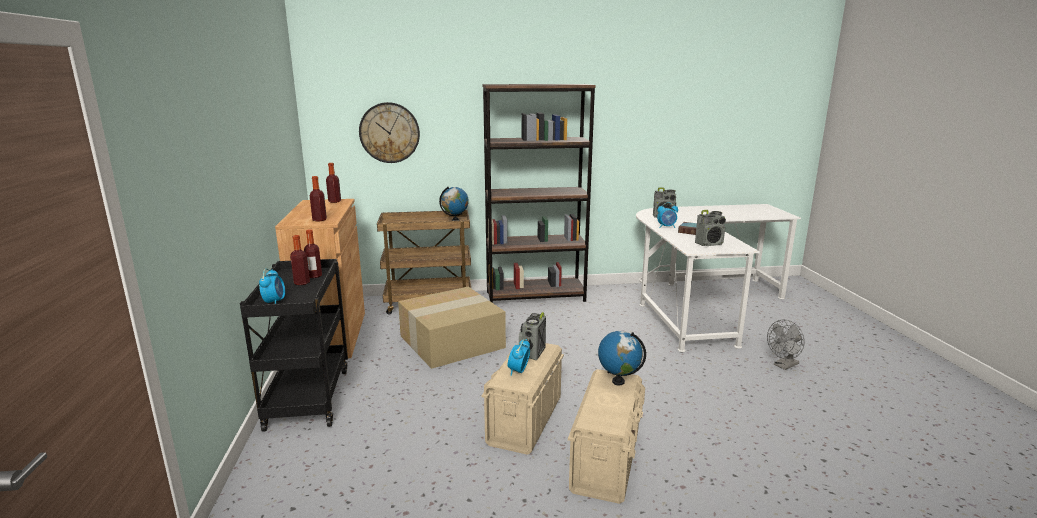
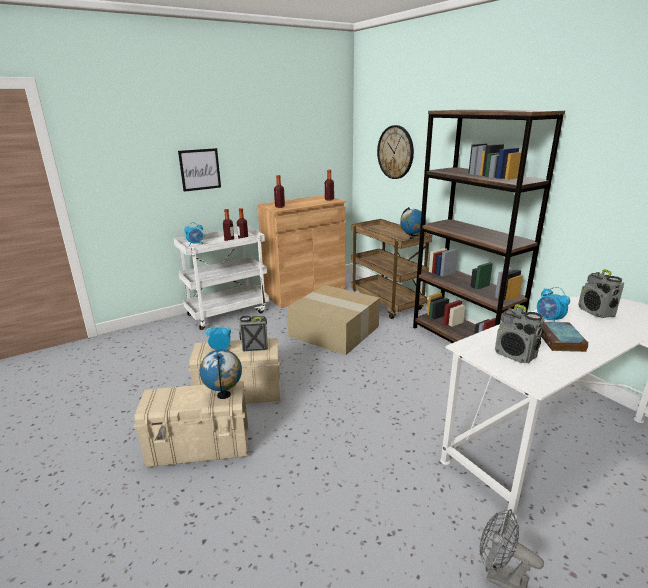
camera: 65 degrees right, 5 degrees up
(233, 184) = (200, 169): none -> picture
(307, 397) = (228, 313): black cart -> white cart

